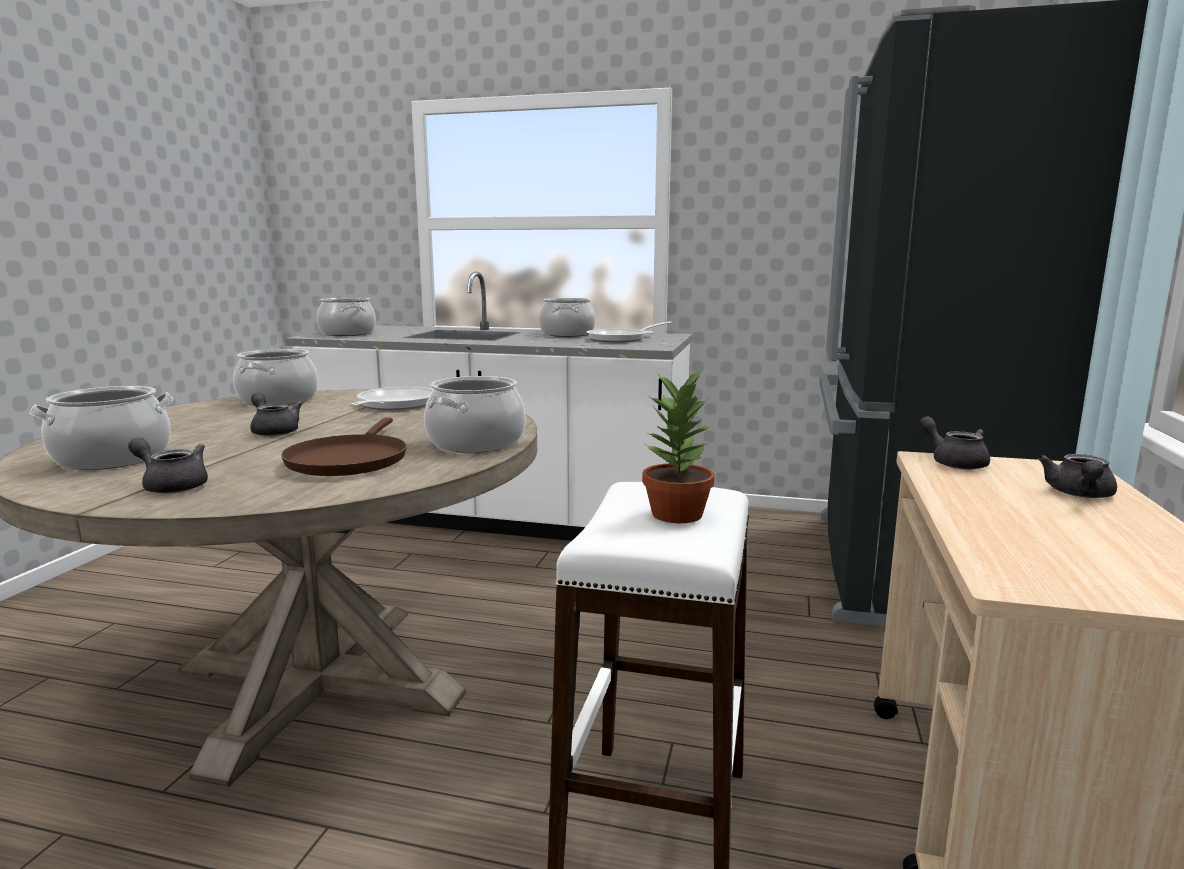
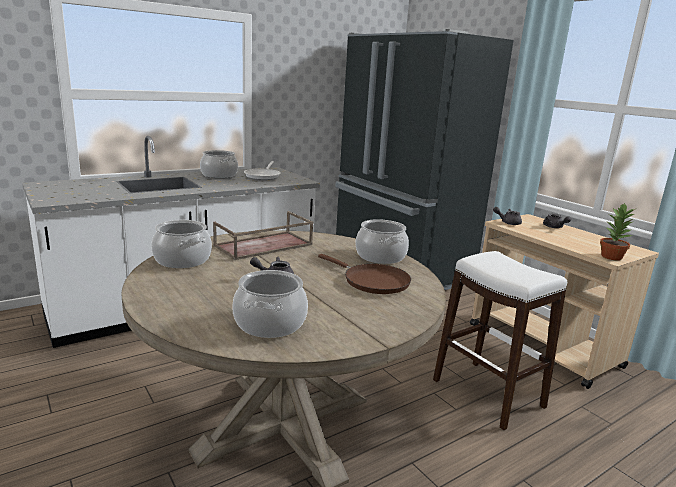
camera: 50 degrees left, 5 degrees up
(171, 485) = (363, 321): grey teapot -> none
(348, 333) = (65, 194): cooking pot -> none
(393, 405) = (263, 246): frying pan -> brown tray
(678, 515) = (512, 265): potted plant -> potted plant (612, 257)

